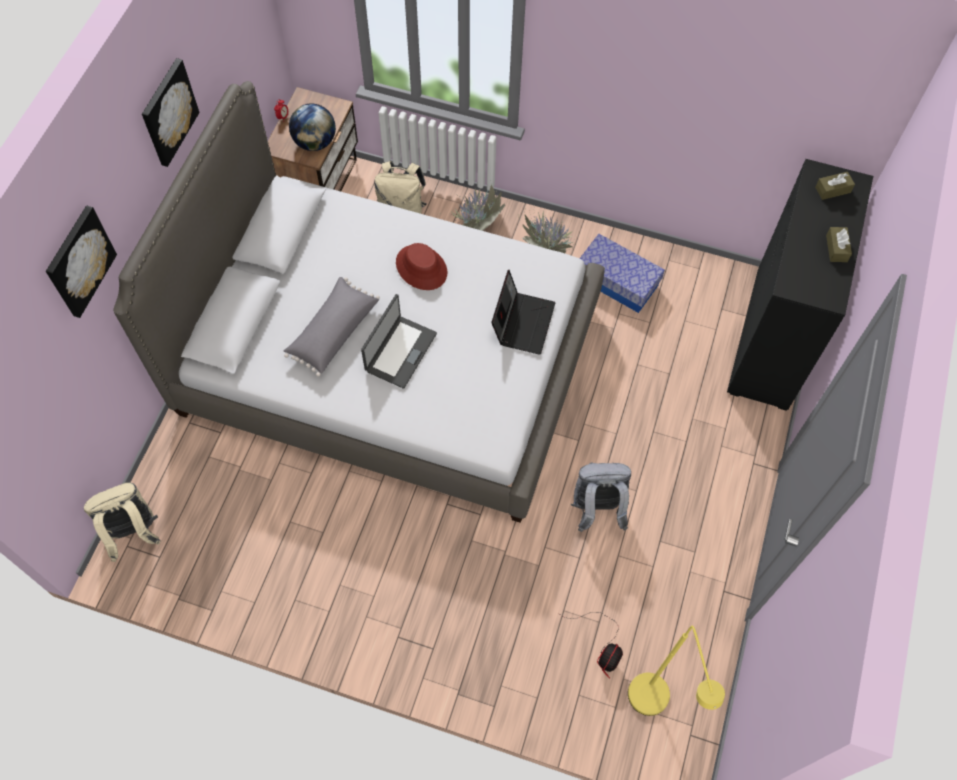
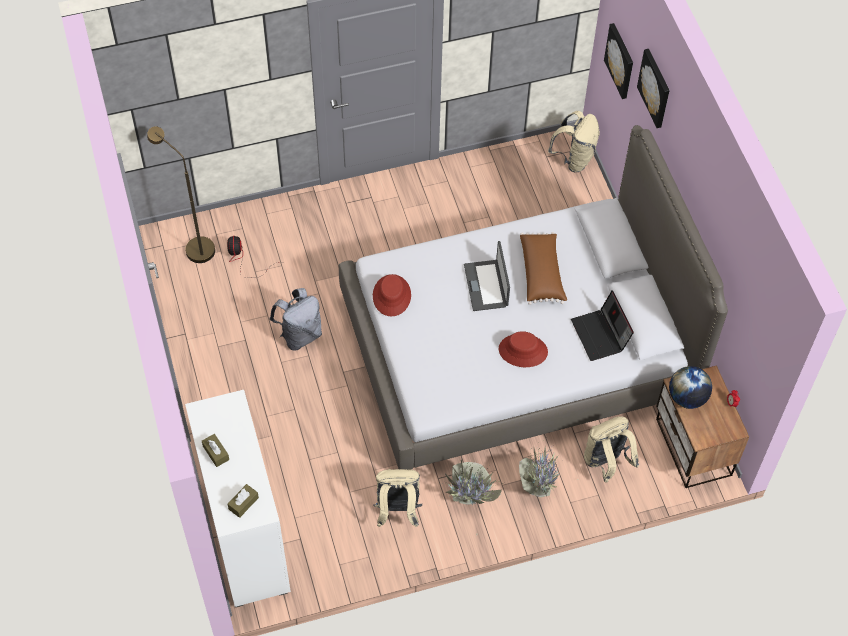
camera: 145 degrees right, 5 degrees down
(168, 112) = (709, 195): picture -> picture (621, 60)
(332, 332) = (542, 273): grey pillow -> brown pillow
(507, 400) = (392, 296): none -> red hat
(522, 322) = (422, 354): laptop -> laptop (600, 335)
(617, 281) = (397, 511): storage box -> beige backpack
(652, 706) = (194, 247): yellow floor lamp -> brown floor lamp
(771, 338) = (246, 537): black dresser -> white dresser

